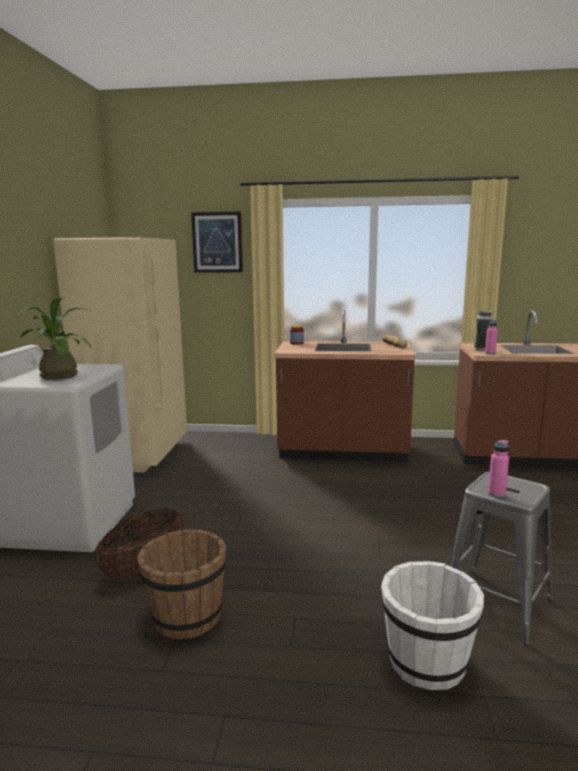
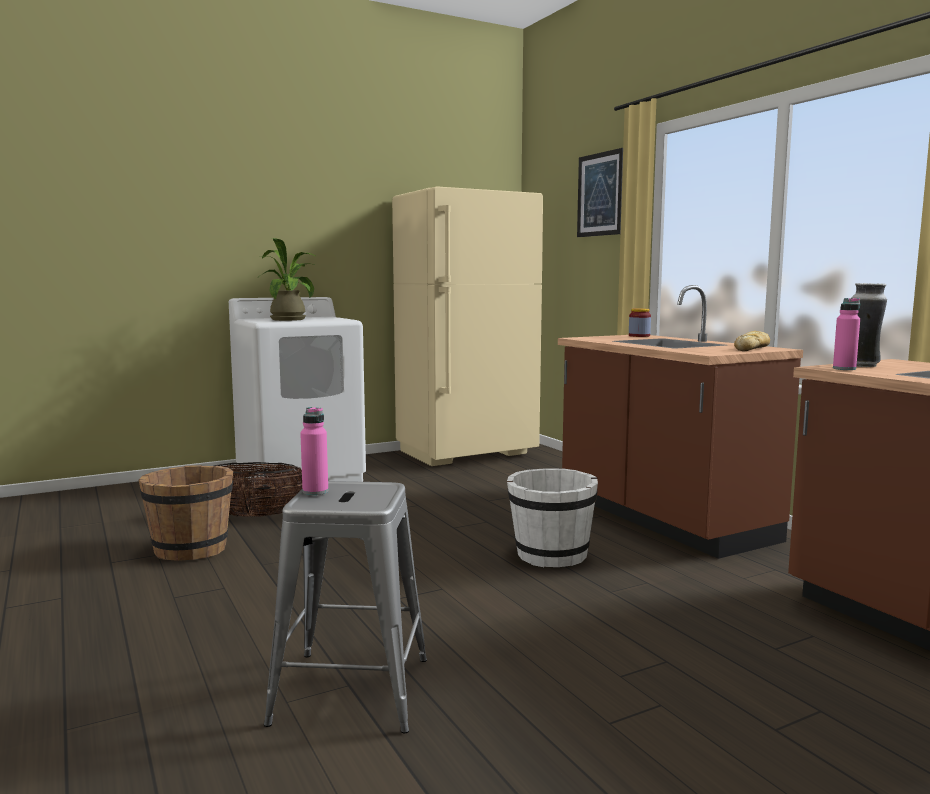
camera: 55 degrees right, 5 degrees down
(427, 663) = (185, 667): white bucket -> white bucket (550, 555)

